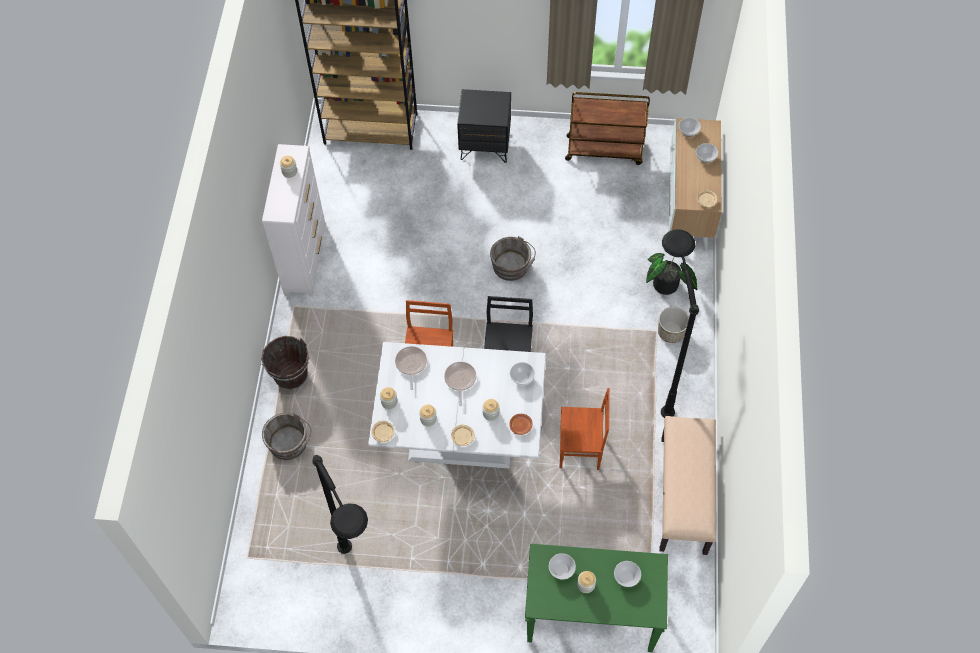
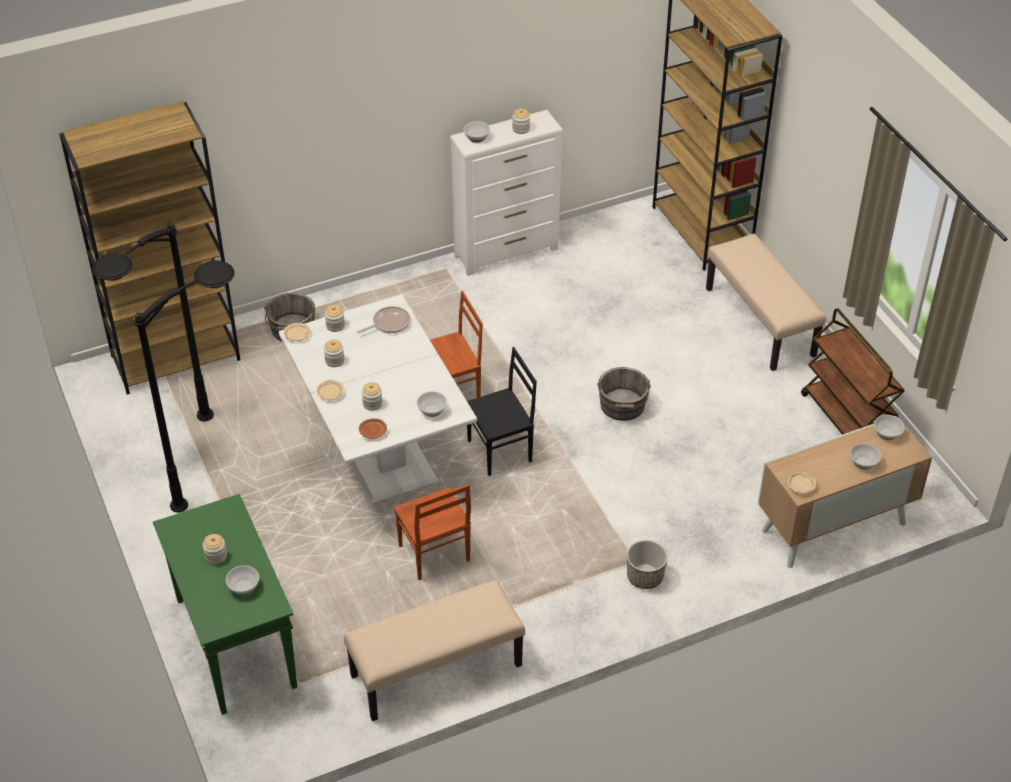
camera: 60 degrees right, 15 degrees down
(262, 542) = (176, 357): none -> brown bookcase
(291, 375) = (367, 299): brown bucket -> none
(460, 380) = (396, 365): frying pan -> none
(485, 145) = (761, 322): black nightstand -> beige bench
(561, 569) = (222, 529): bowl -> bowl (476, 138)
(657, 373) = (580, 585): black floor lamp -> black floor lamp (227, 480)
(666, 287) = (704, 549): potted plant -> none

